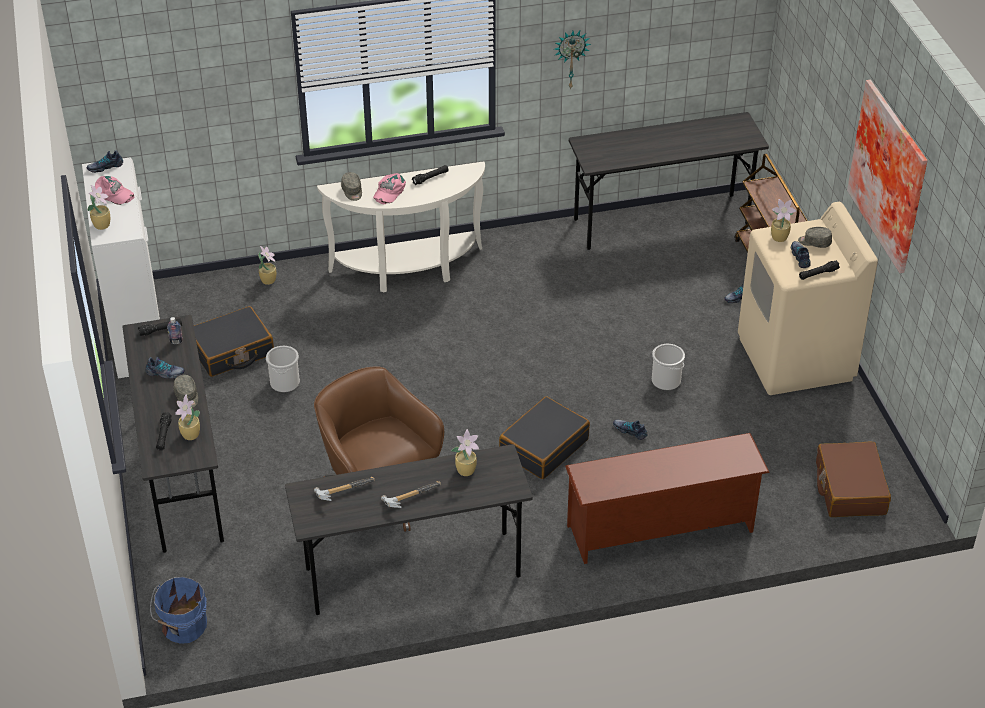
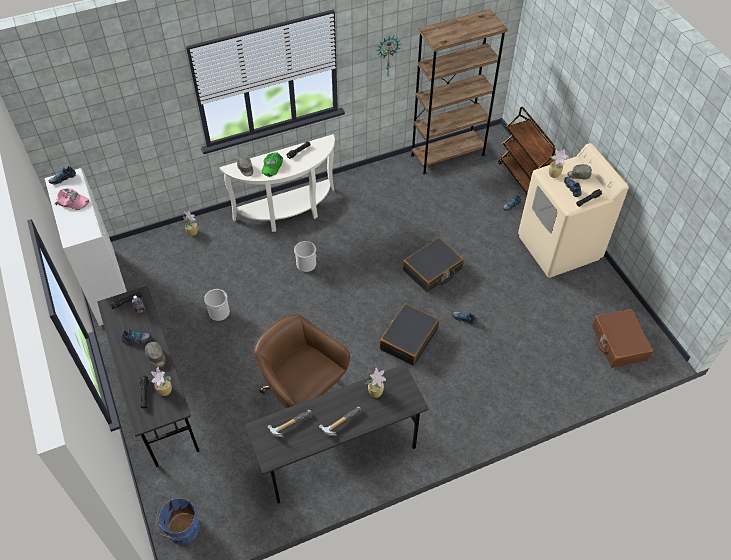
camera: 10 degrees left, 10 degrees up
(102, 225) = (68, 229): potted plant -> none
(232, 351) = (177, 292): black suitcase -> black suitcase (432, 270)
(389, 191) = (272, 166): pink cap -> green cap
(661, 221) = (448, 155): grey desk -> brown bookcase
(661, 530) = (502, 394): brown shoe rack -> none
(666, 380) = (479, 276): bucket -> bucket (306, 264)
(892, 175) = (643, 128): picture -> none

